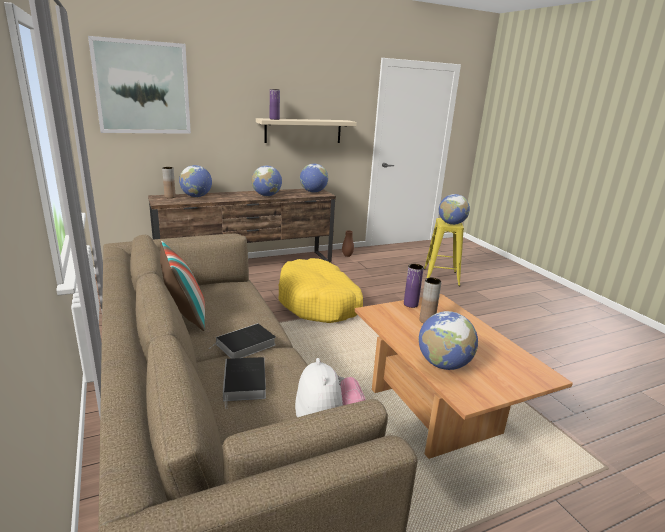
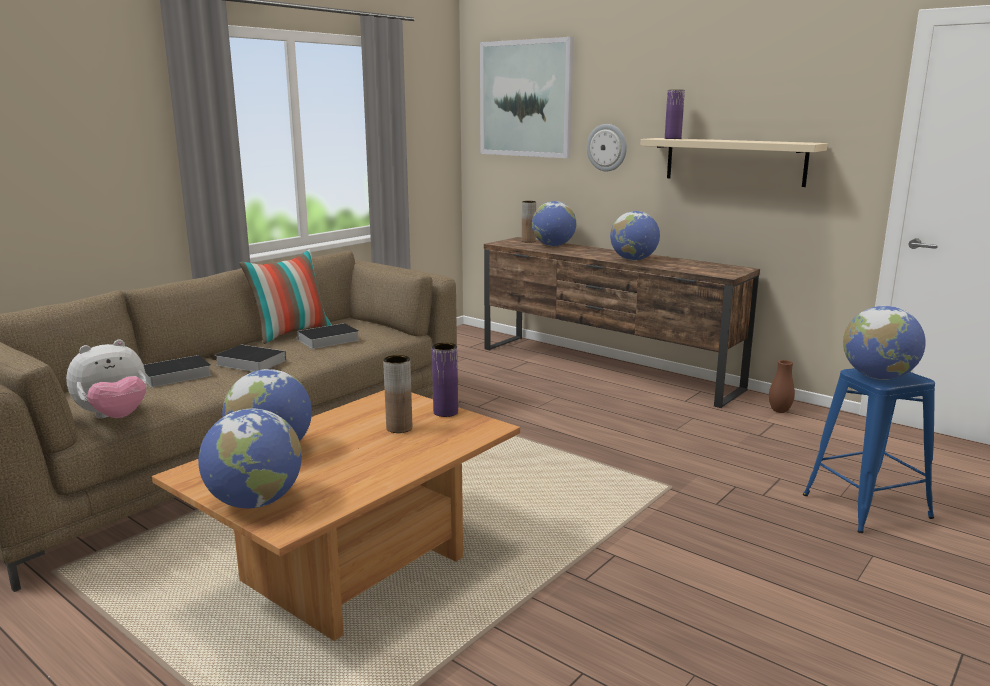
camera: 65 degrees right, 5 degrees down
(220, 125) = (607, 147): none -> wall clock
(229, 307) = (327, 340): none -> book
(313, 192) = (719, 269): globe -> globe (255, 502)
(319, 302) = (569, 431): yellow dog bed -> none
(441, 277) = (866, 506): yellow stool -> blue stool

